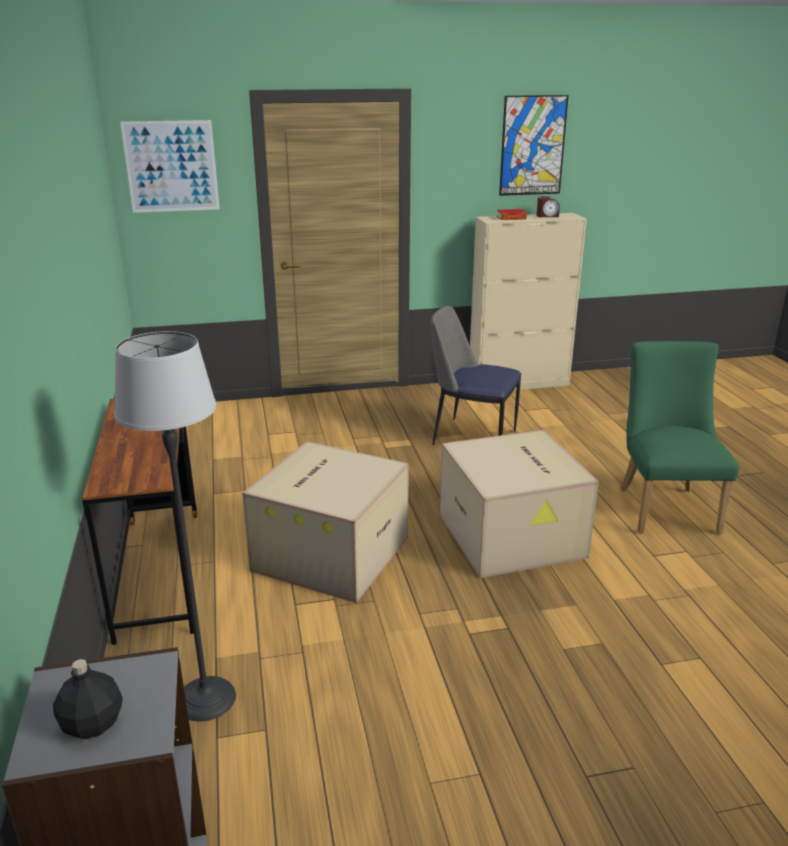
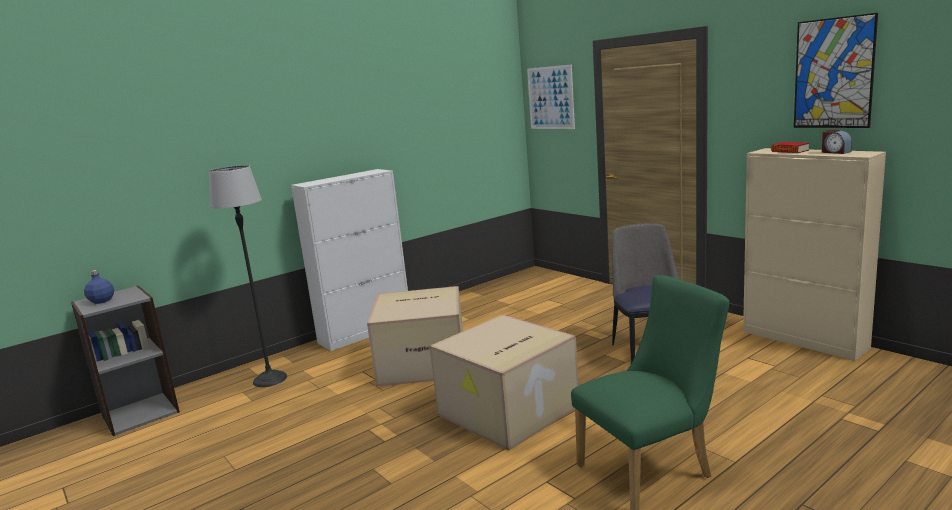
camera: 65 degrees right, 10 degrees down
(93, 724) = (102, 301): black bottle -> blue bottle
(159, 572) = (366, 332): brown desk -> white cabinet

